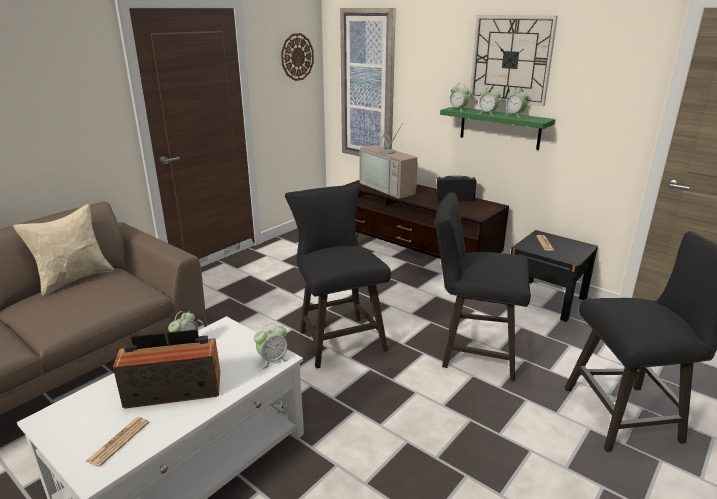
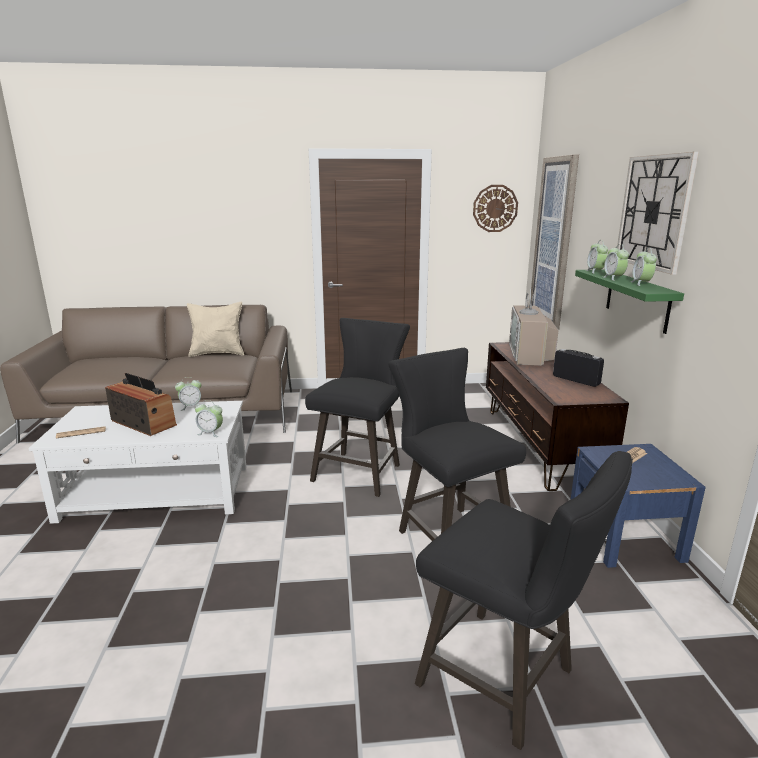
camera: 45 degrees right, 5 degrees down
(545, 299) = (624, 537): black nightstand -> blue nightstand

